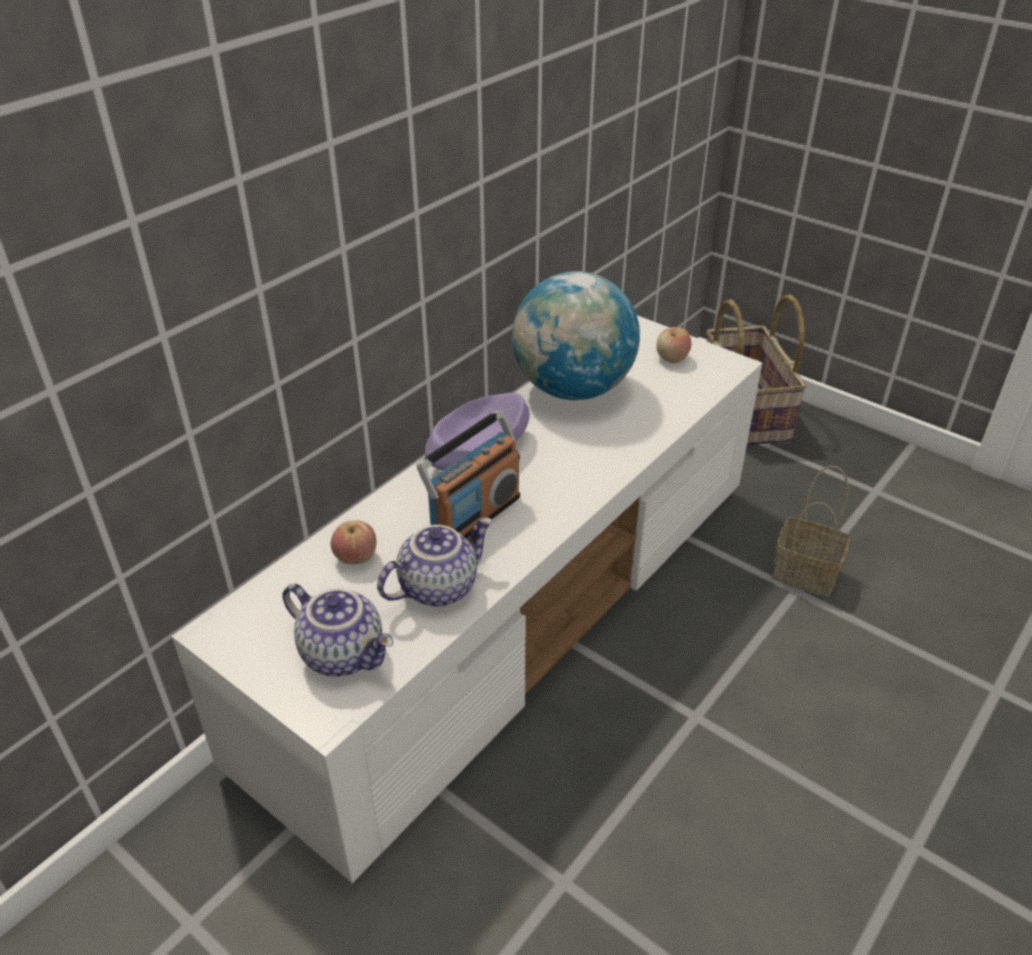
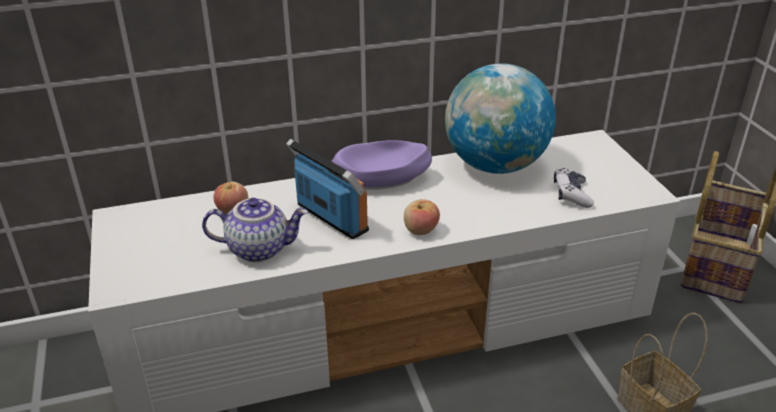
camera: 35 degrees right, 5 degrees down
(344, 653) = (163, 261): teapot -> none
(474, 516) = (331, 218): radio -> radio turned 120 degrees counterclockwise
(672, 358) = (600, 172): apple -> apple (420, 230)
(672, 392) = (571, 194): none -> game controller

